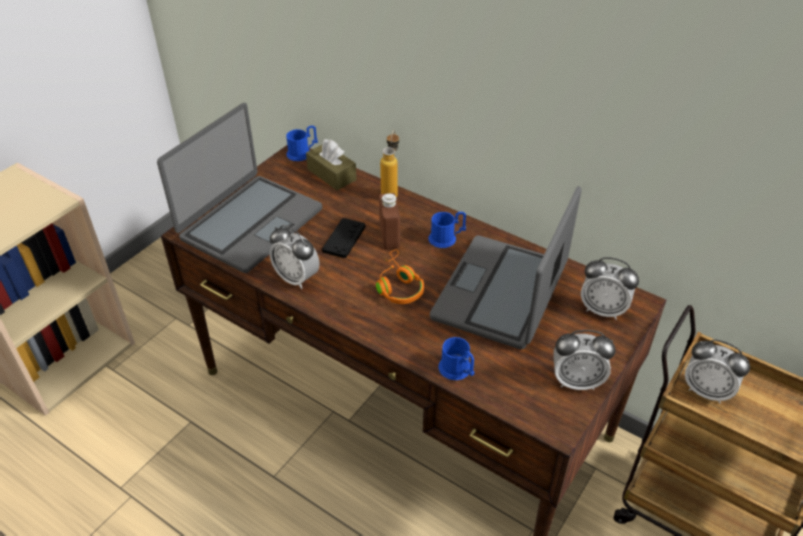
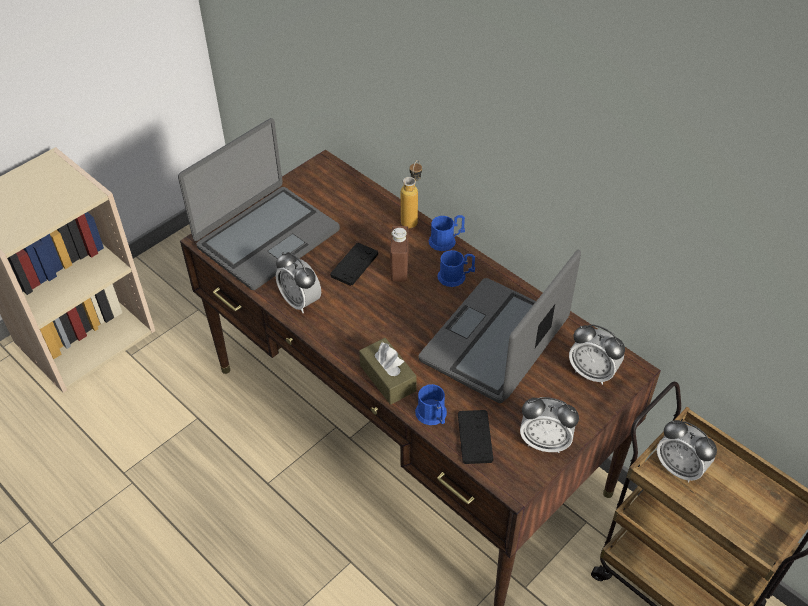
camera: 10 degrees right, 5 degrees up
(302, 153) = (332, 164): blue mug -> blue mug (446, 241)
(331, 174) = (357, 192): brown tissue box -> brown tissue box (388, 378)
(398, 286) = (396, 322): orange headphones -> none
(505, 386) = (475, 437): none -> black game controller

